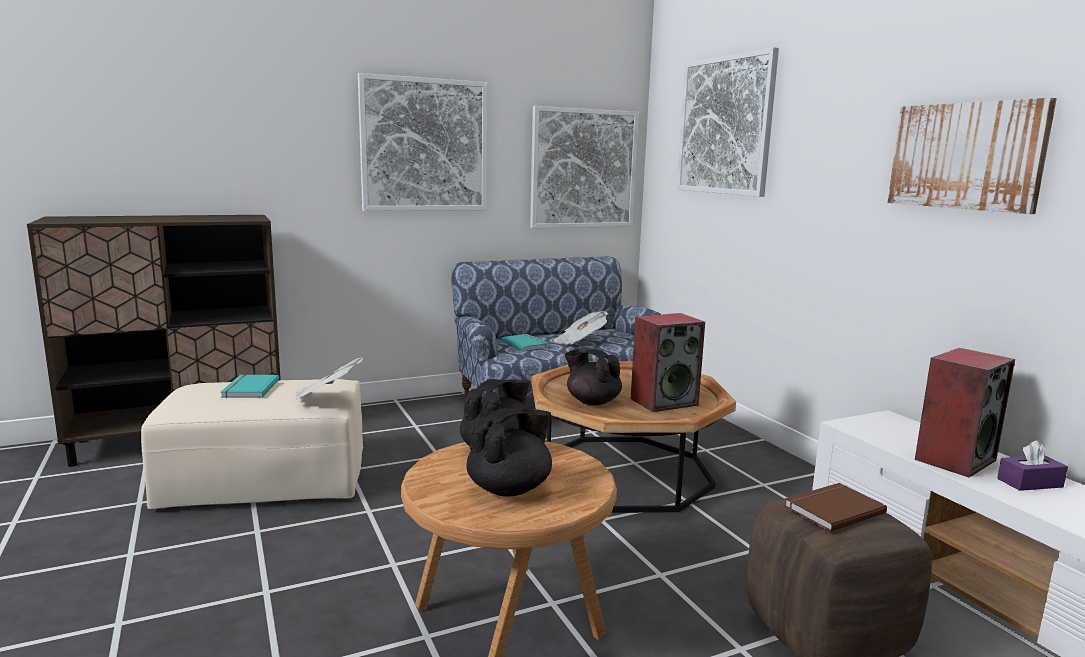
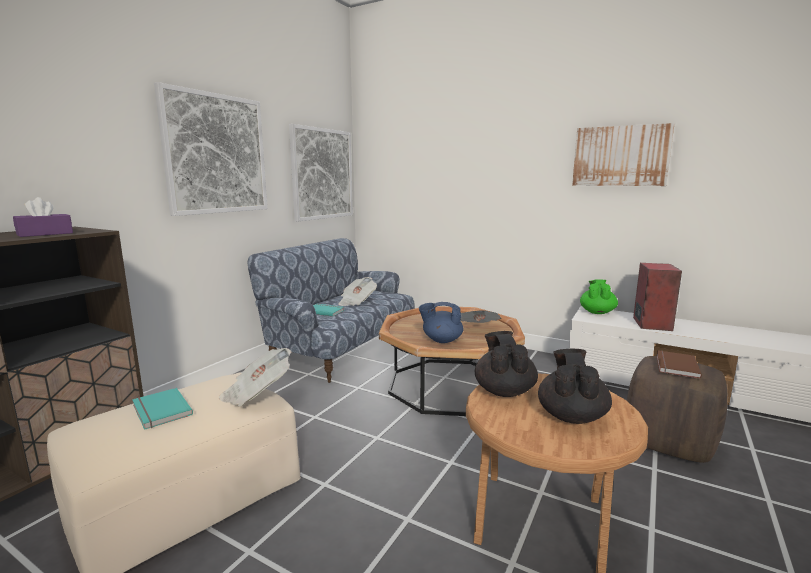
camera: 35 degrees left, 0 degrees up
(592, 401) = (441, 340): black teapot -> blue teapot
(664, 401) = (477, 329): speaker -> newspaper
(725, 126) = (431, 141): picture -> none
(893, 423) = (597, 312): none -> green teapot
(1029, 483) = (692, 327): purple tissue box -> purple tissue box (45, 234)

